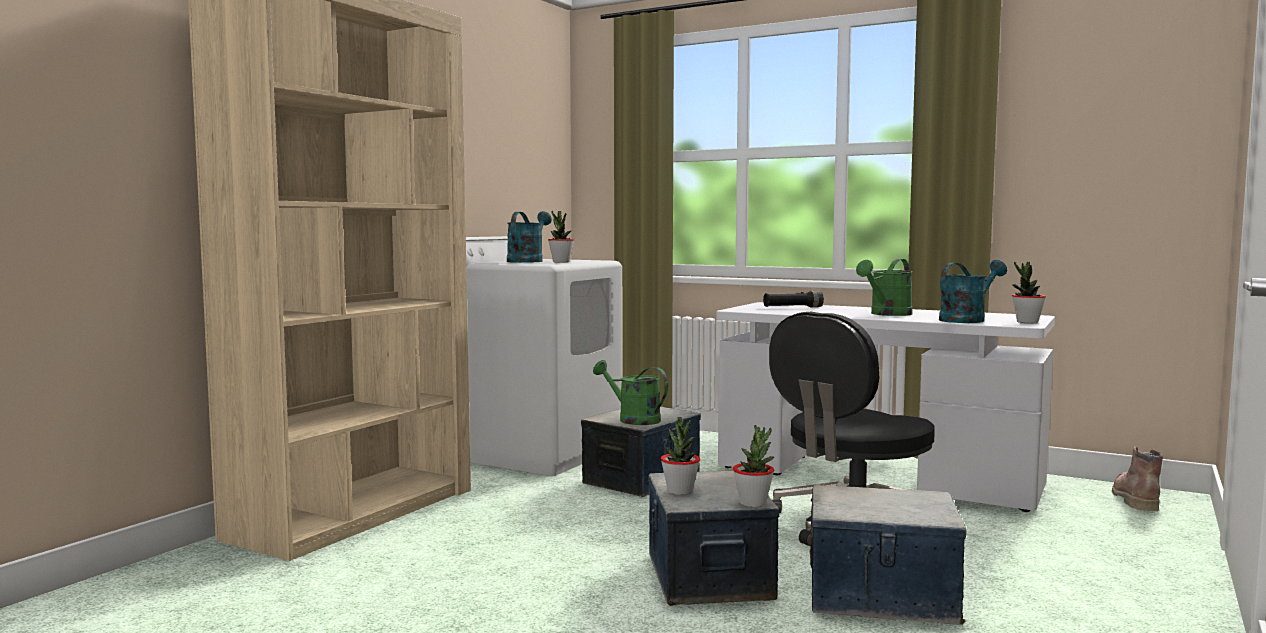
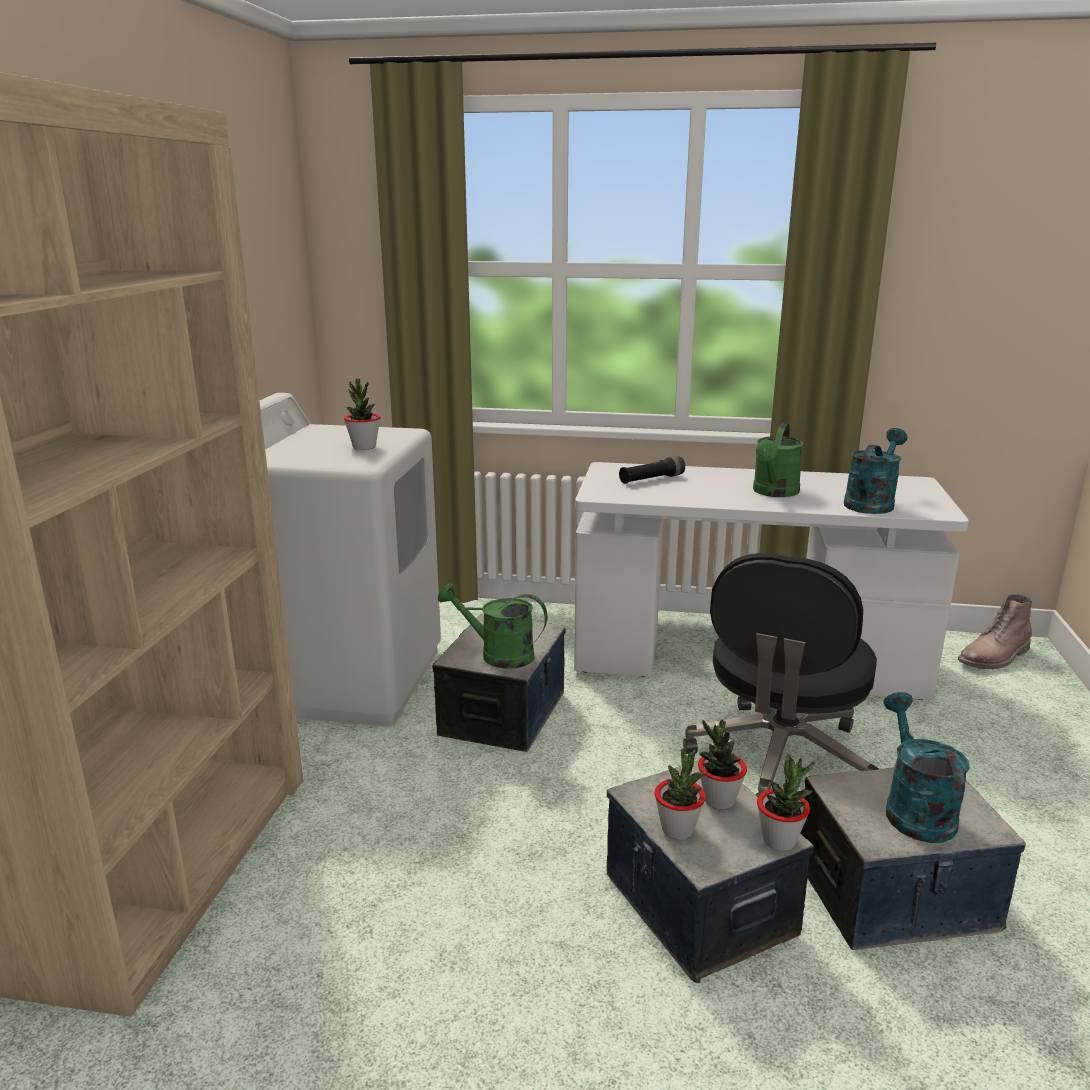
camera: 20 degrees left, 15 degrees up
(528, 261) = (312, 445): turquoise watering can -> turquoise watering can (914, 809)
(1027, 322) = (934, 503): potted plant -> potted plant (719, 800)
(1134, 499) = (994, 657): brown boot -> brown boot turned 120 degrees counterclockwise

